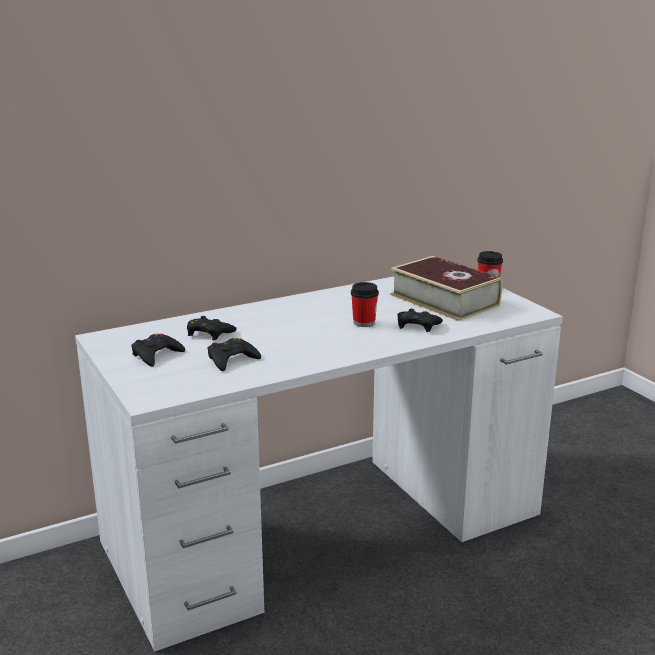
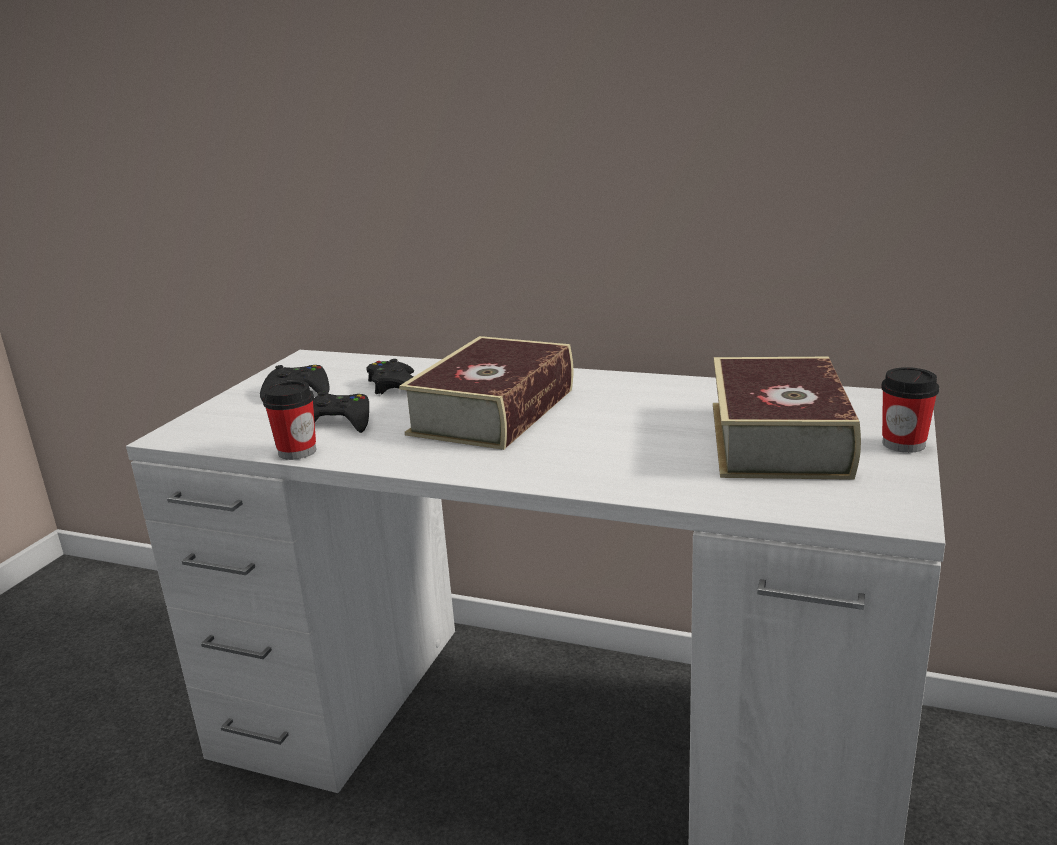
camera: 50 degrees right, 0 degrees up
(300, 328) = (493, 411): none -> book
(364, 323) = (581, 432): cup -> cup (297, 451)
(417, 325) = (641, 462): black game controller -> none

